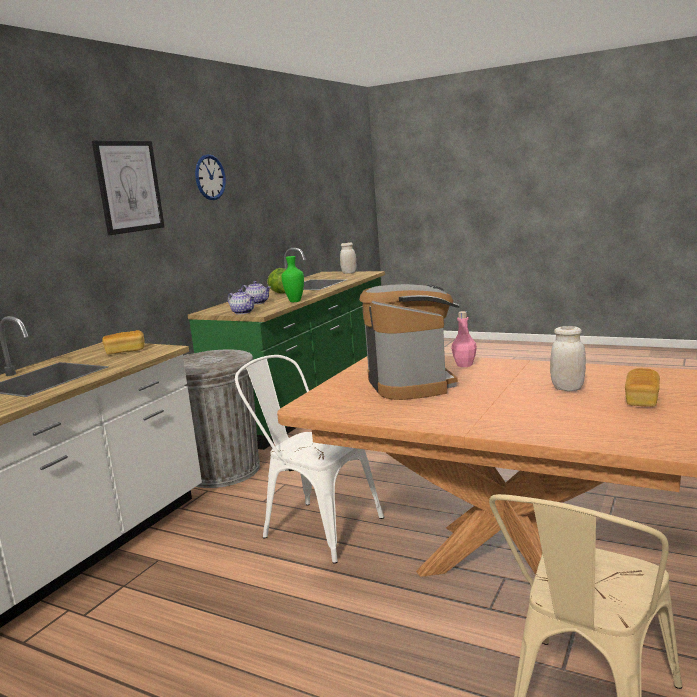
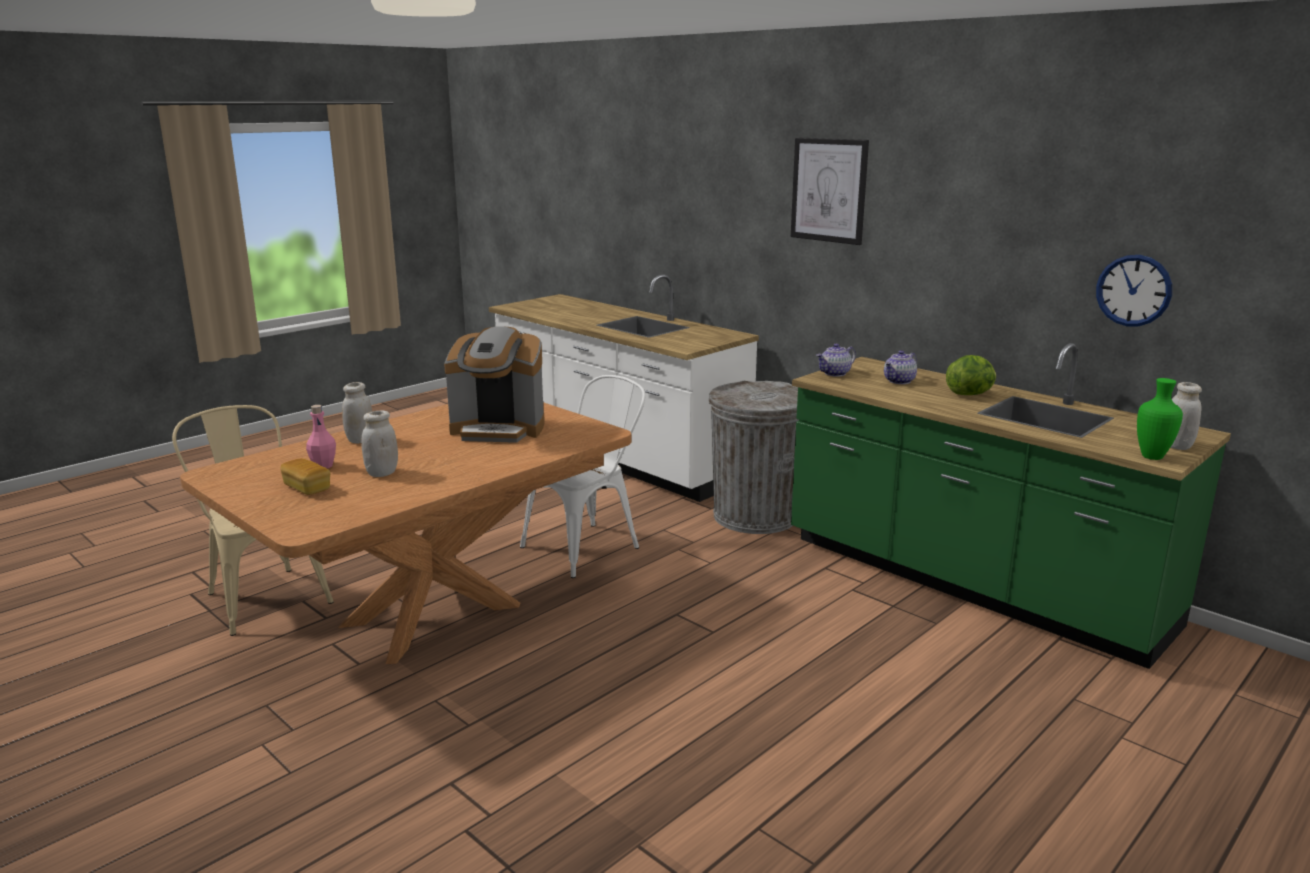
camera: 105 degrees right, 5 degrees up
(125, 351) = (697, 340): bread -> none
(210, 177) = (962, 195): wall clock -> wall clock (1133, 290)
(296, 301) = (882, 396): green vase -> green vase (1152, 457)
(464, 365) = (519, 455): pink bottle -> pink bottle (323, 466)
(506, 421) = (360, 440): none -> white jar

